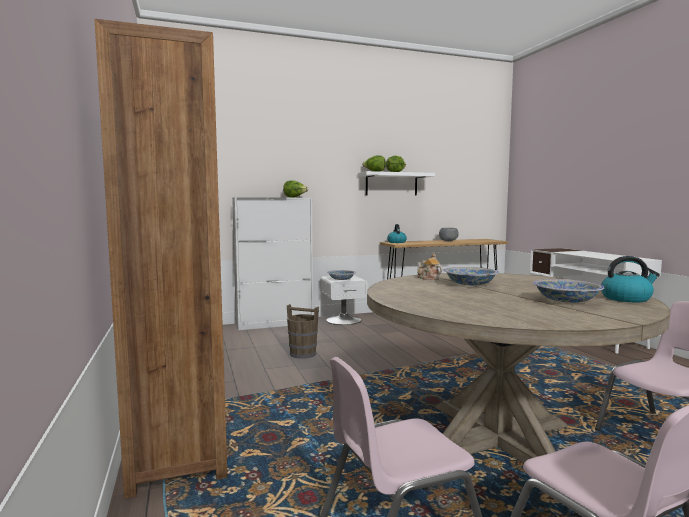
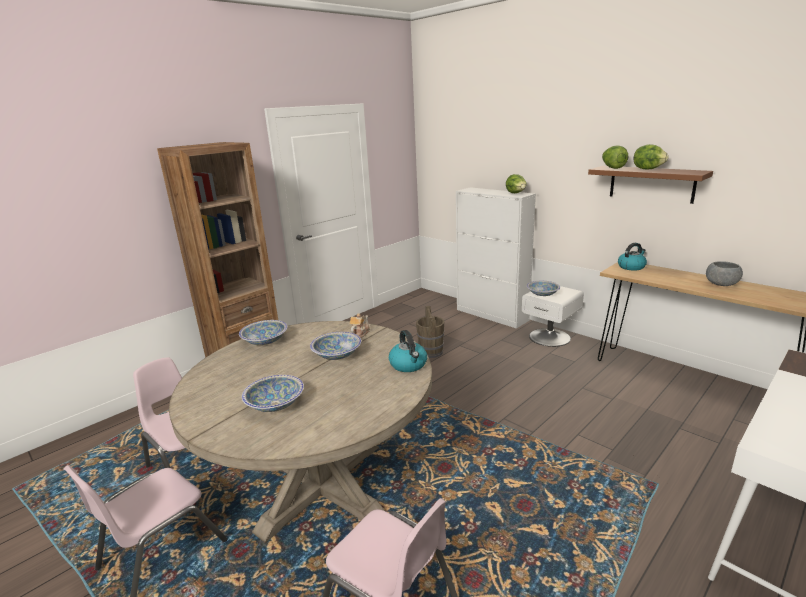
camera: 65 degrees right, 15 degrees up
(391, 184) = (651, 184): white shelf -> brown shelf
(402, 297) = (265, 341): none -> bowl
(626, 298) = (305, 435): kettle -> kettle (408, 365)

